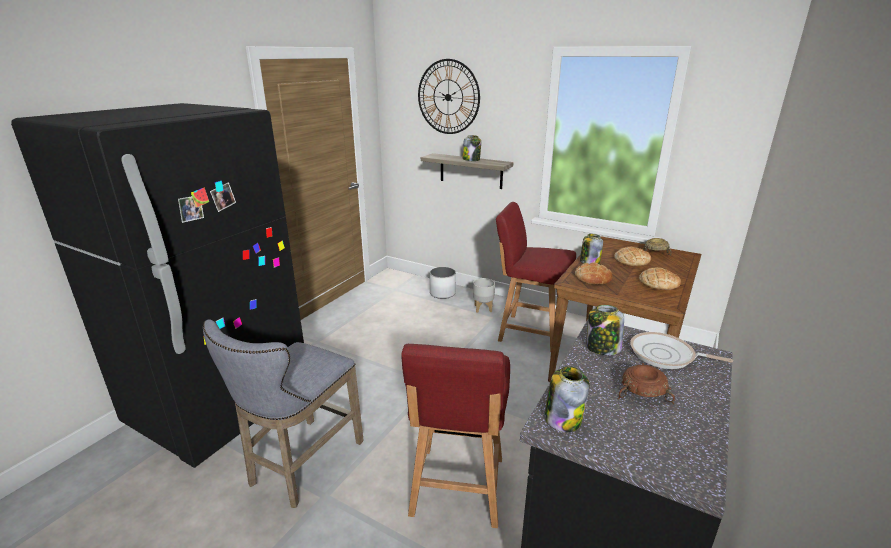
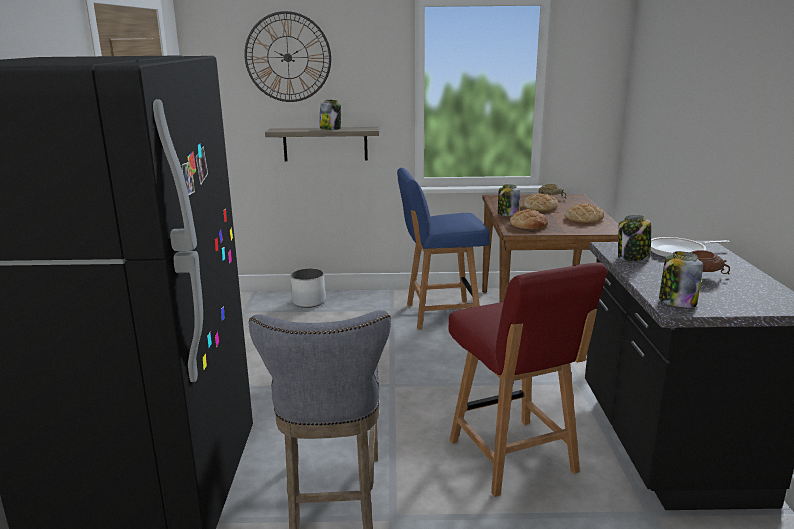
camera: 30 degrees left, 5 degrees down
(483, 308) = (370, 305): grey planter -> none
(529, 332) = (440, 314): red chair -> blue chair

